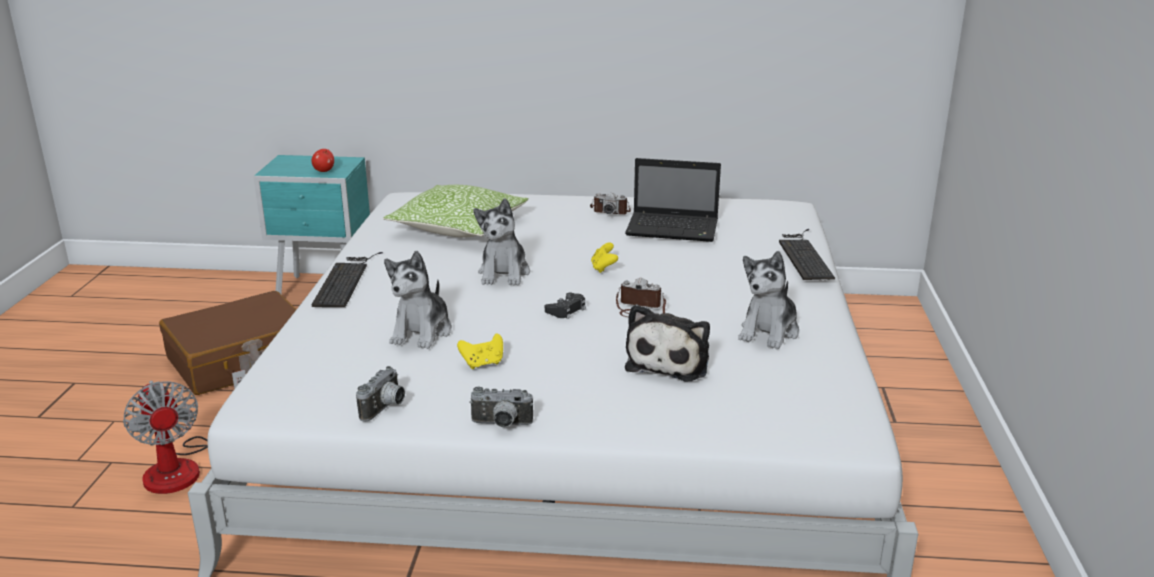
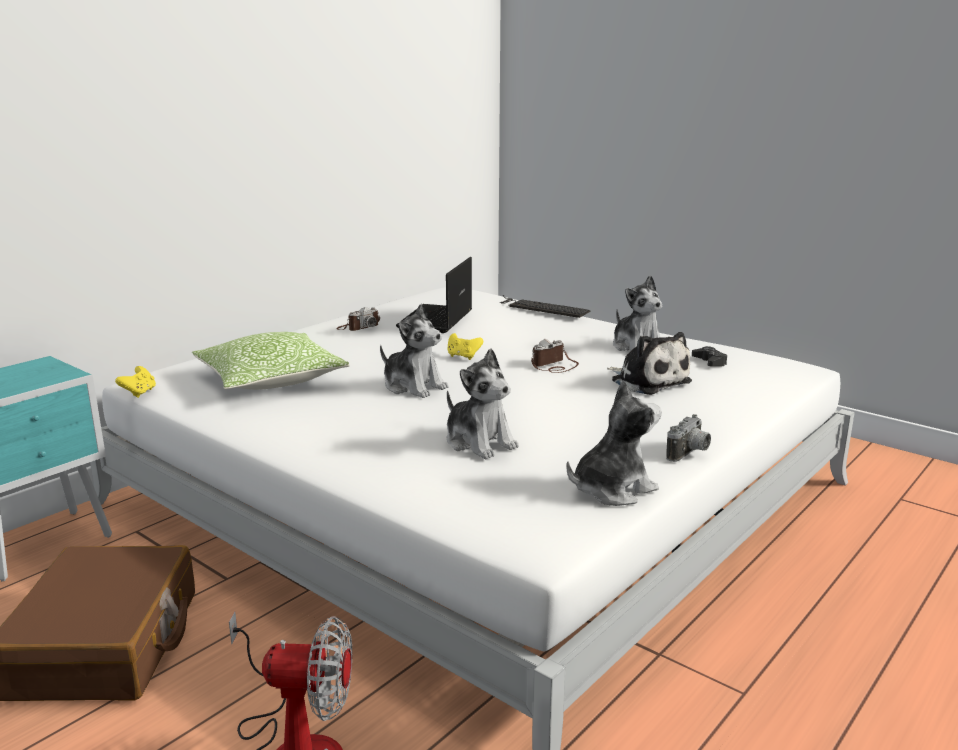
camera: 55 degrees left, 5 degrees down
(324, 171) = (43, 378): apple -> none
(345, 280) = (300, 448): keyboard -> none
(386, 408) = (612, 489): camera -> plush toy
(483, 364) = (574, 435): yellow game controller -> yellow game controller (139, 393)
(566, 310) = (522, 385): black game controller -> black game controller (709, 361)
(674, 229) = (436, 321): laptop -> laptop turned 150 degrees clockwise

